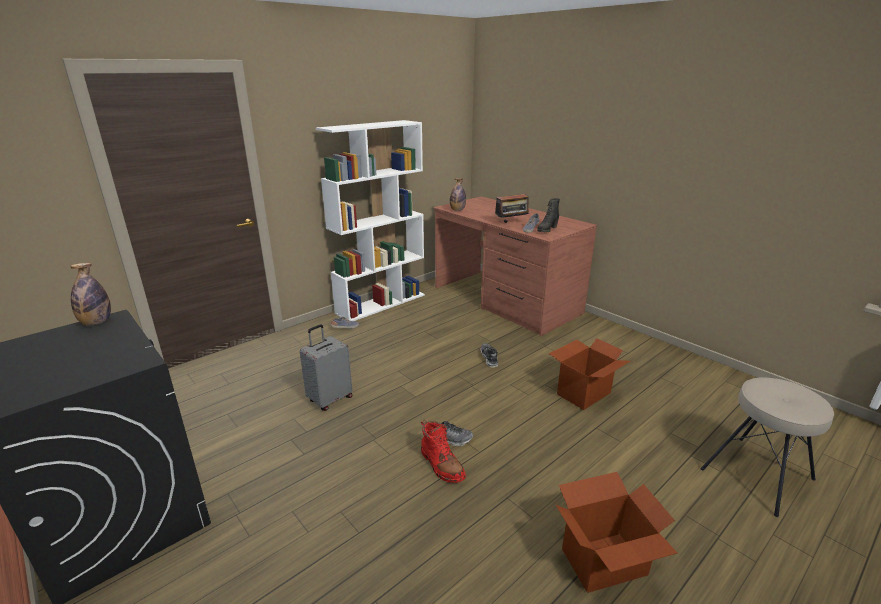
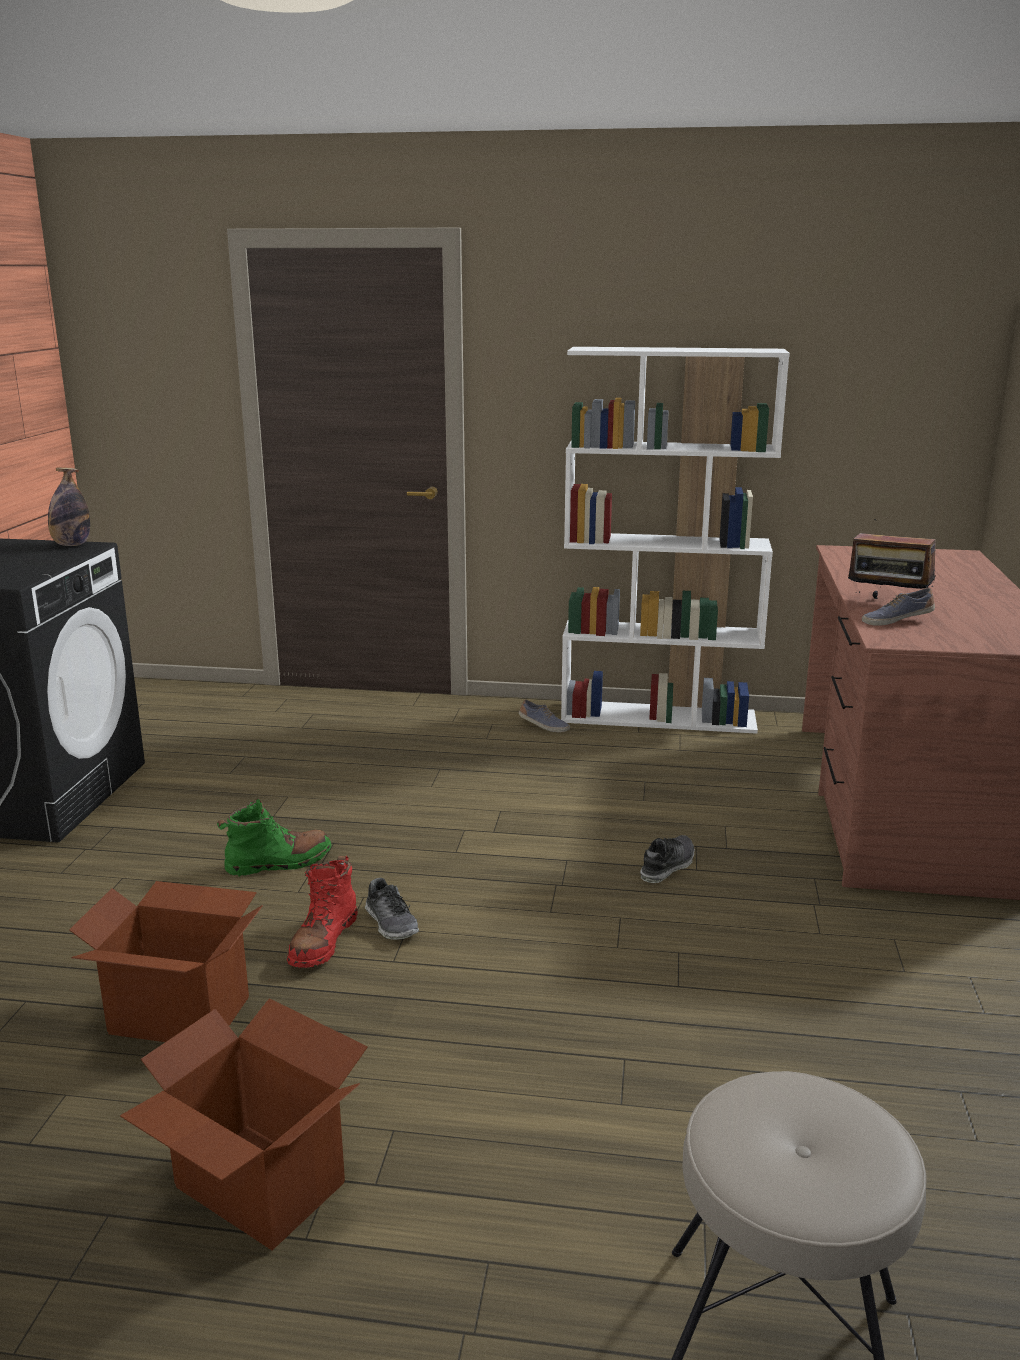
camera: 50 degrees right, 5 degrees down
(330, 399) = (359, 797): grey suitcase -> none
(355, 449) = (279, 862): none -> green boot
(457, 210) = (846, 559): bottle -> none
(547, 229) = (927, 631): black boot -> none
(583, 393) = (719, 1005): cardboard box -> cardboard box (180, 1014)

